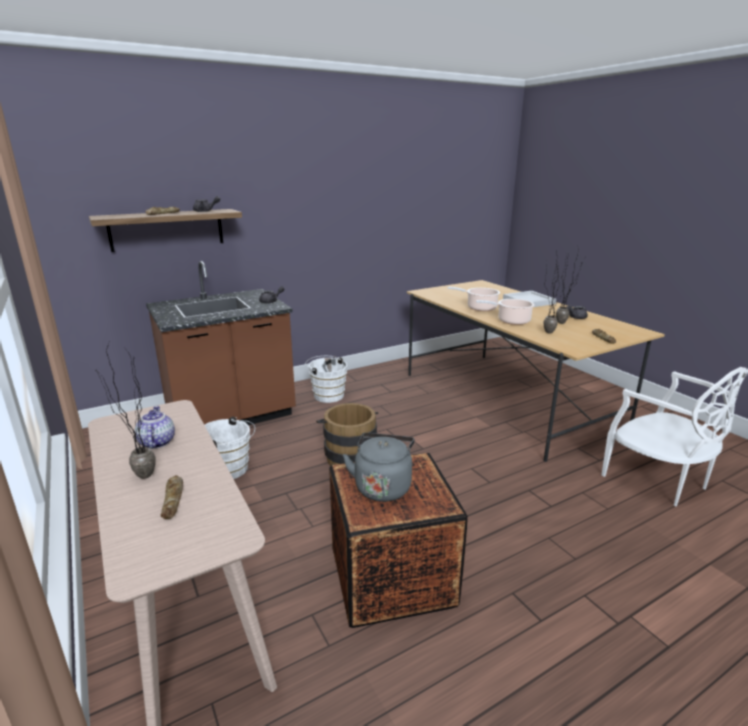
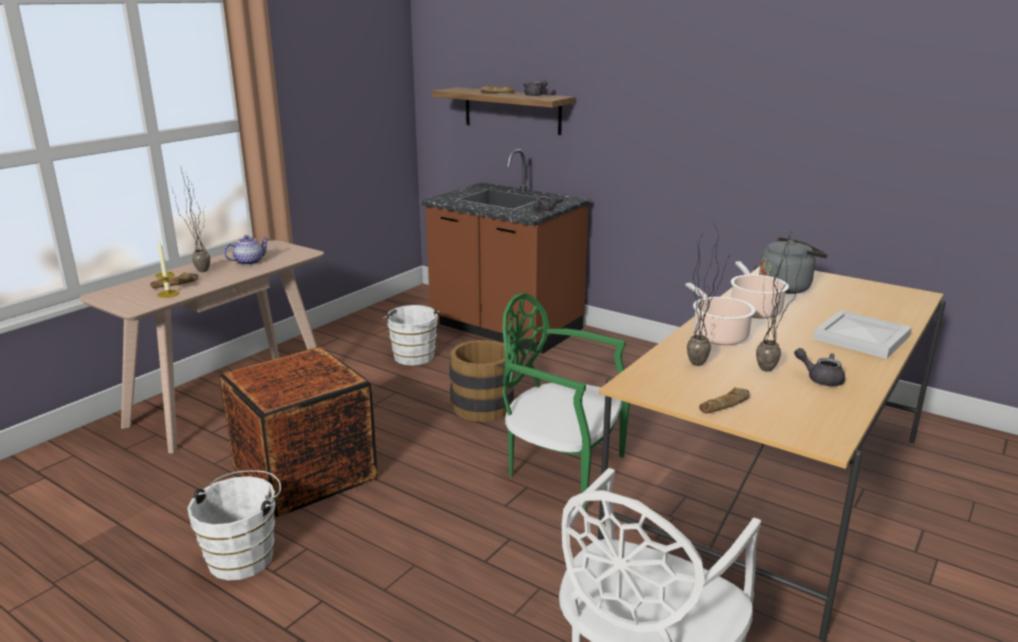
camera: 65 degrees right, 0 degrees up
(208, 507) = (168, 294): none -> candle
(327, 395) = (610, 359): white bucket -> white bucket (245, 556)
(383, 486) = (294, 372): grey kettle -> grey kettle (787, 287)
(458, 450) = (562, 470): none -> green chair

